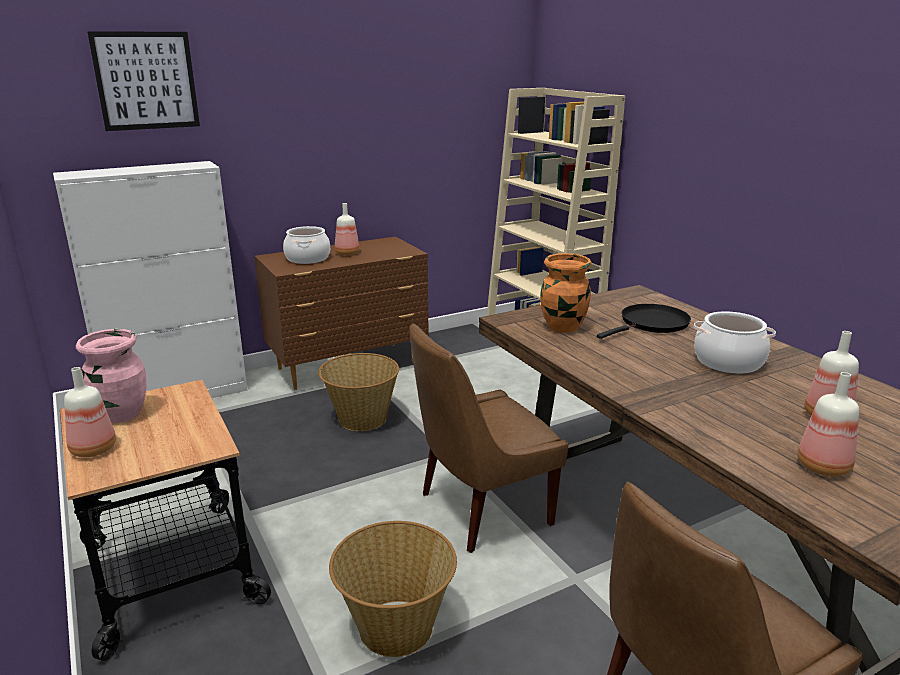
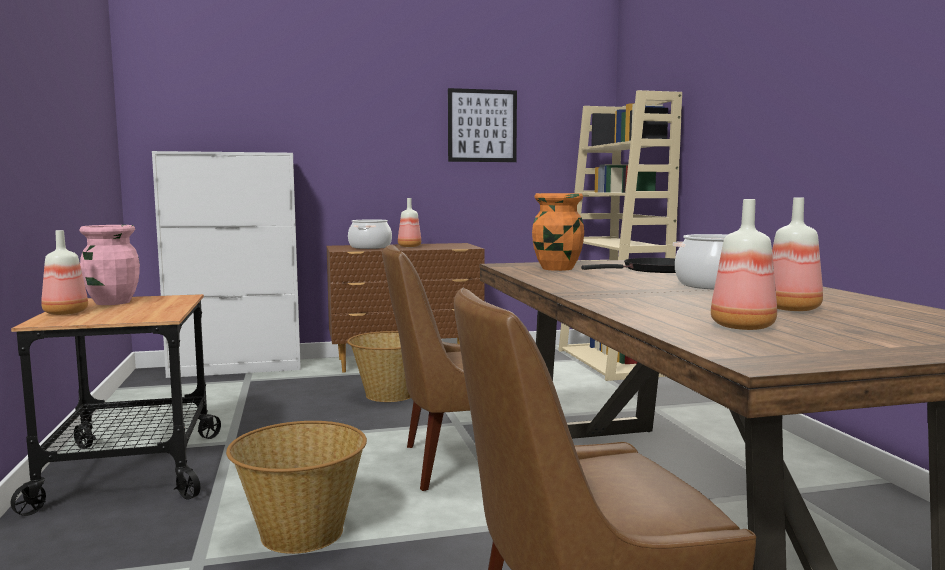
camera: 15 degrees right, 15 degrees down
(146, 81) = (246, 84): picture -> picture (482, 126)

